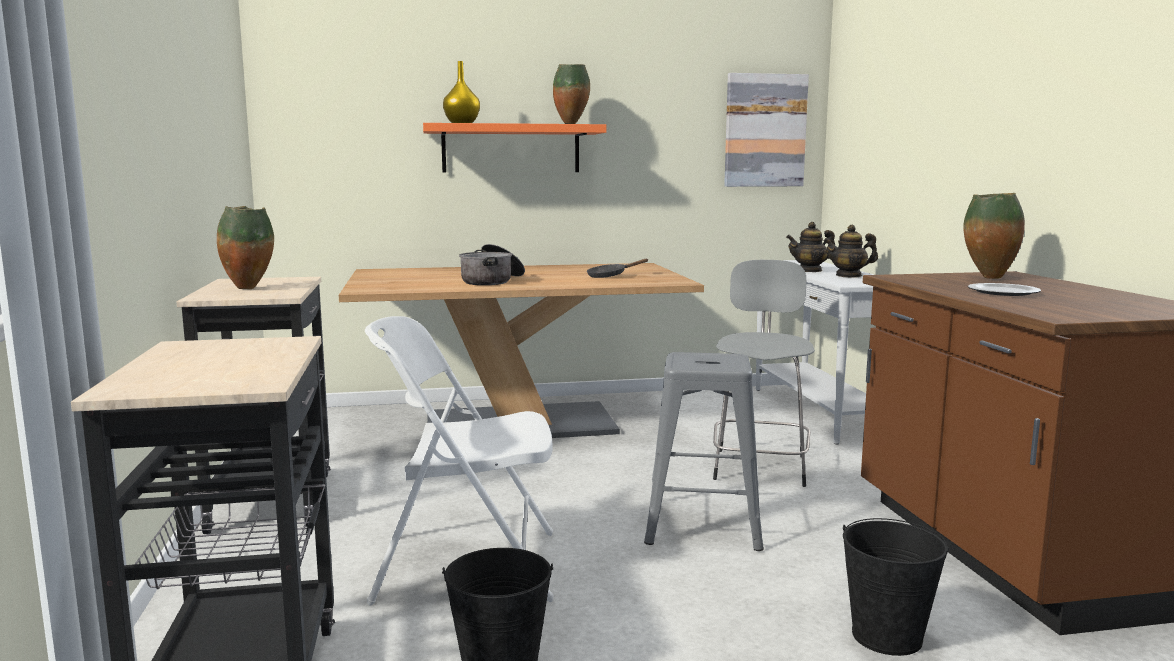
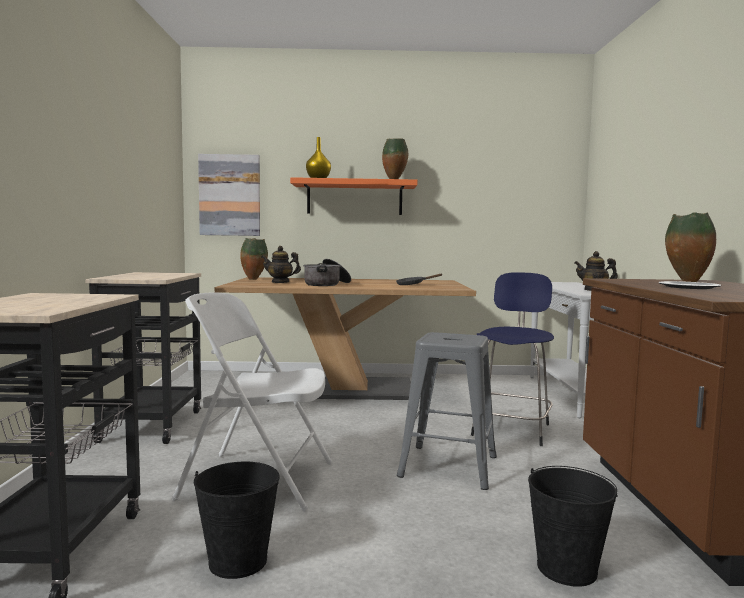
camera: 10 degrees right, 5 degrees down
(249, 289) = (142, 276): vase -> vase (254, 279)
(760, 466) = (511, 429): grey stool -> blue stool
(764, 130) = (539, 187): picture -> picture (230, 195)
(810, 270) = (566, 287): teapot -> teapot (280, 282)

